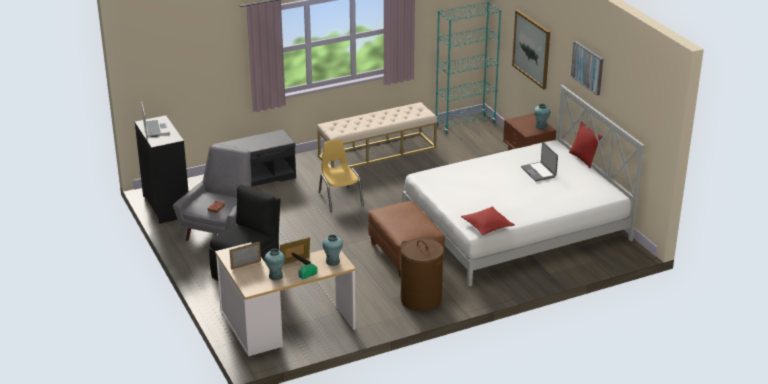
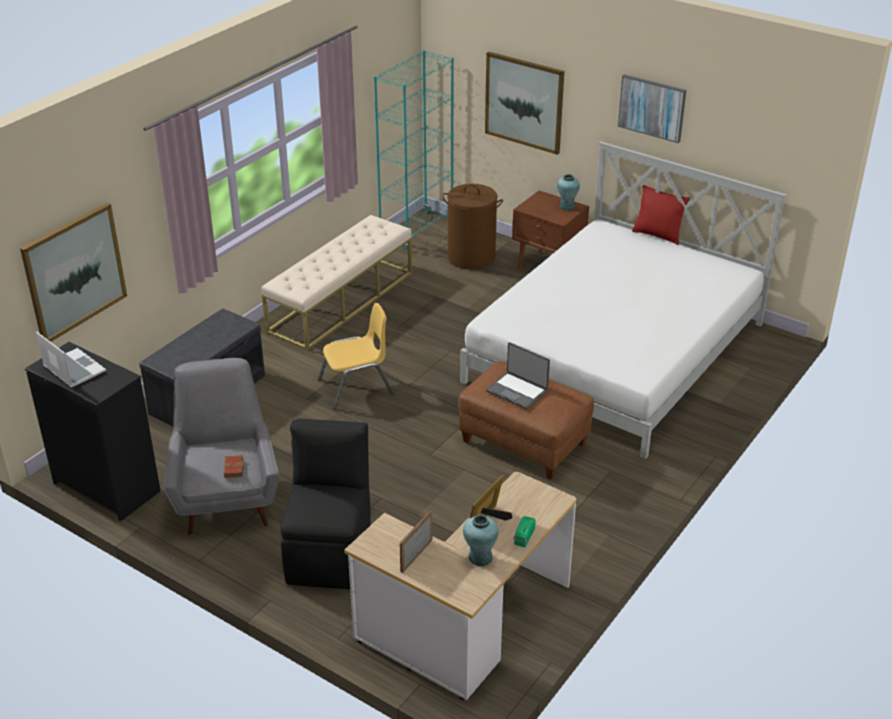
camera: 30 degrees left, 5 degrees up
(183, 78) = (74, 272): none -> picture
(332, 261) = (535, 499): turquoise vase -> none
(340, 199) = (356, 387): yellow chair -> yellow chair turned 120 degrees clockwise
(421, 300) = (608, 502): brown laundry basket -> brown laundry basket (471, 257)
(487, 226) = (648, 365): red pillow -> none
(539, 172) = (627, 268): laptop -> laptop (517, 391)

